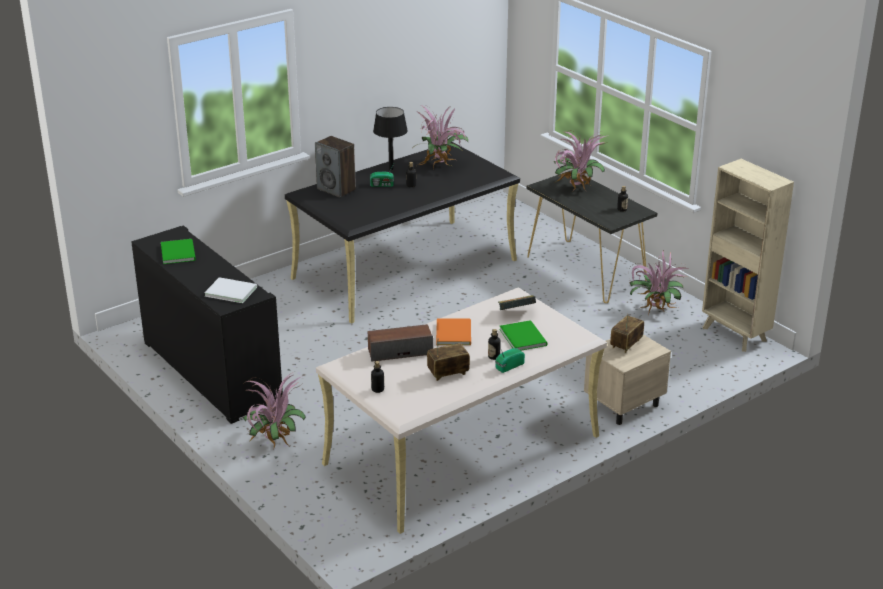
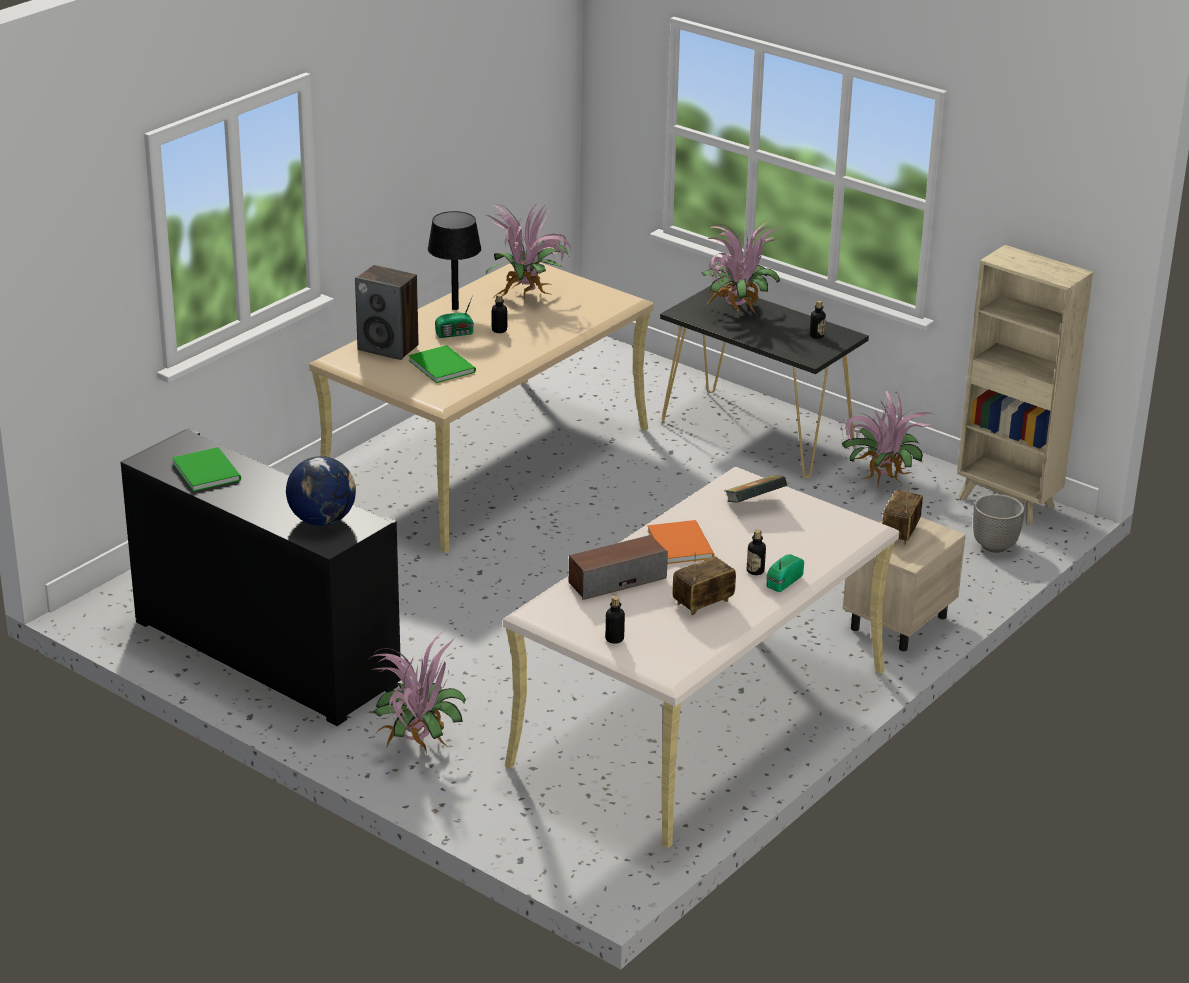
camera: 15 degrees left, 0 degrees up
(230, 291) = (322, 520): white book -> globe
(405, 269) = (487, 460): black desk -> beige desk
(523, 336) = (782, 537): green book -> green book (442, 365)
(713, 362) = (994, 546): none -> planter

